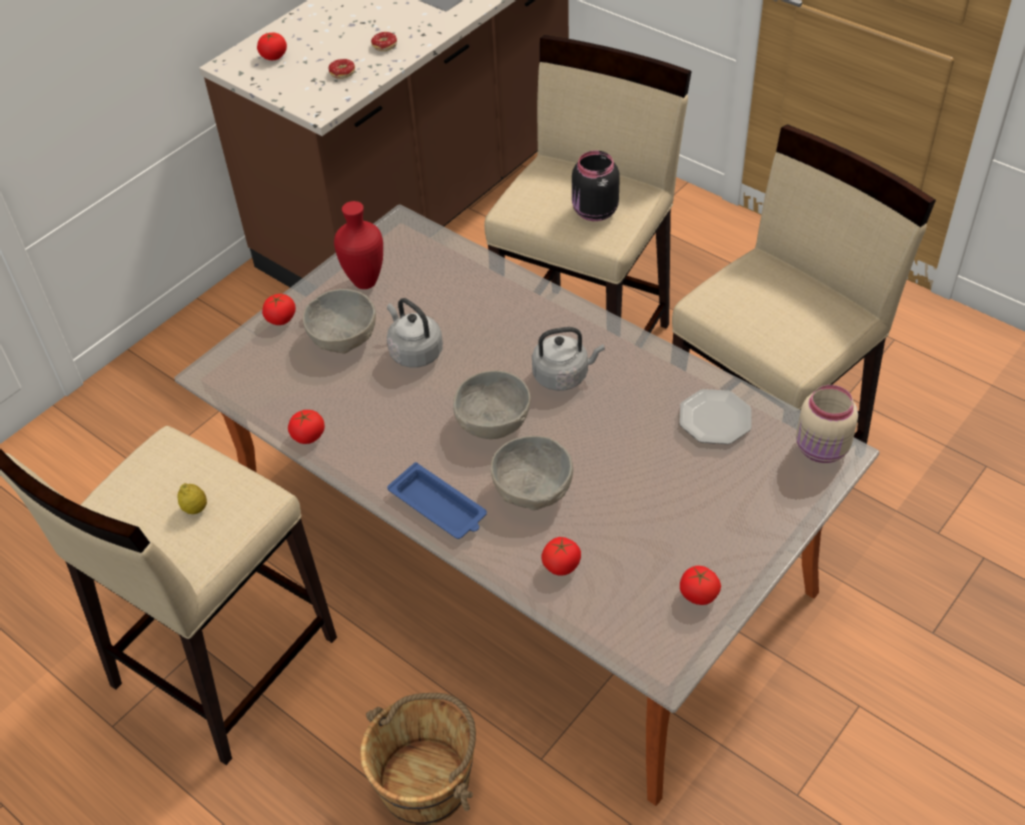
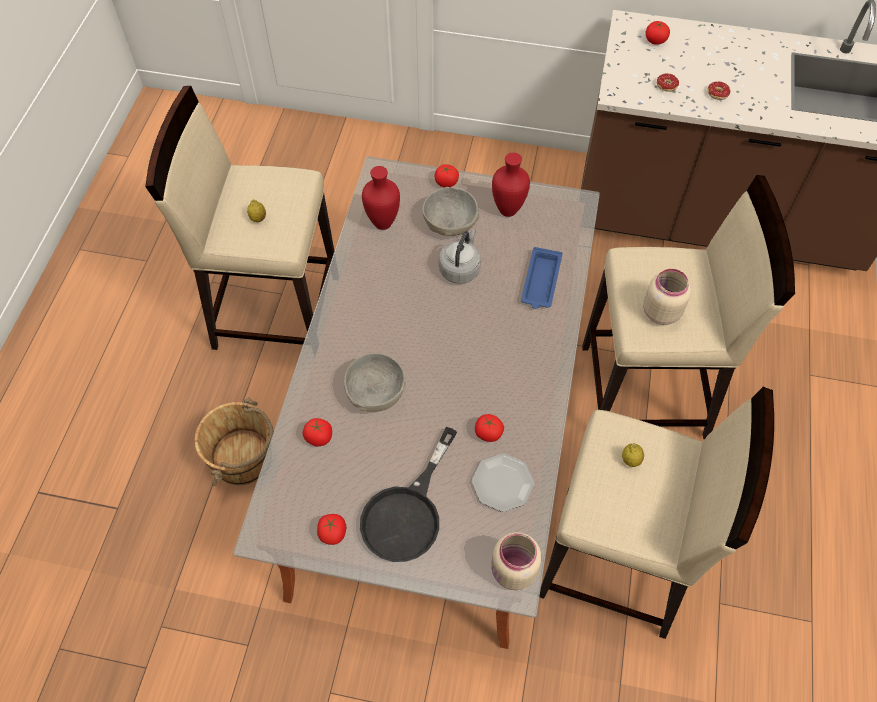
camera: 60 degrees right, 10 degrees up
(295, 397) = (384, 224): none -> red vase
(308, 436) = (355, 247): tomato -> tomato (488, 433)
(439, 507) = (333, 345): blue tray -> blue tray (541, 282)
(492, 421) = (423, 342): grey bowl -> none
(563, 375) = (489, 367): grey kettle -> none
(594, 212) = (660, 312): black jar -> beige jar
(707, 514) = (407, 512): none -> black frying pan
(752, 300) = (631, 460): none -> lemon

